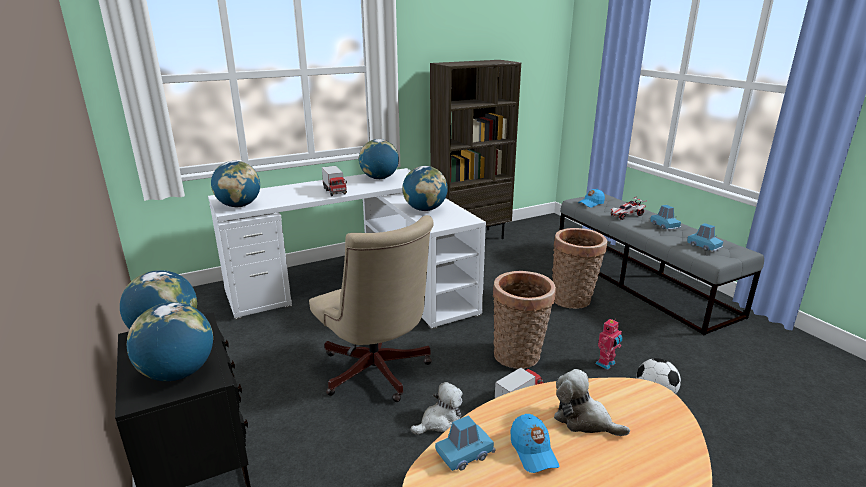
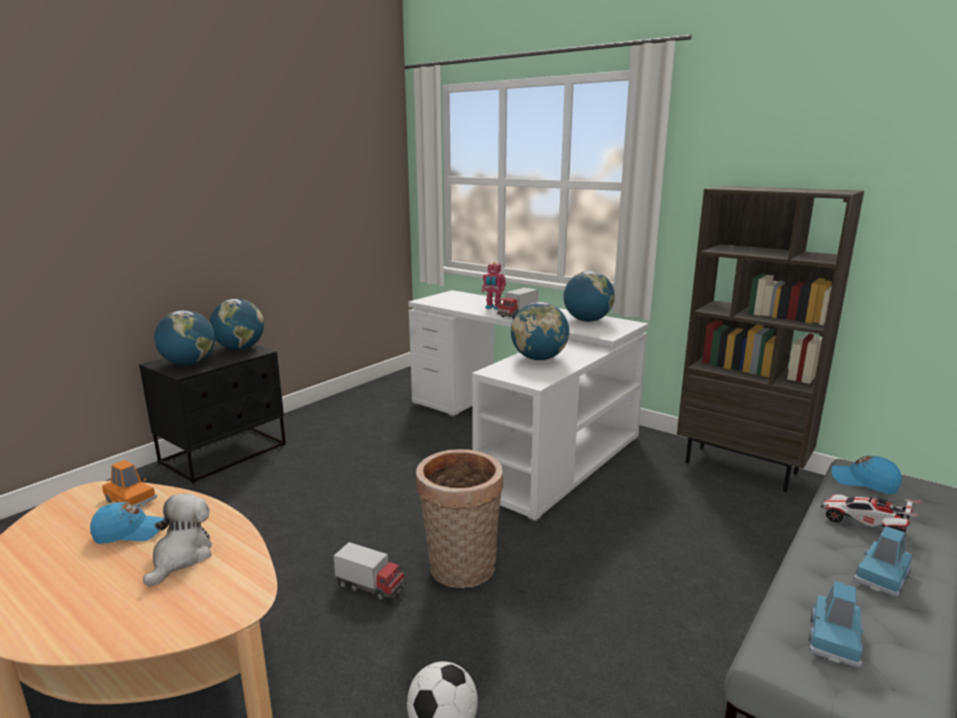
camera: 65 degrees right, 5 degrees down
(239, 206) = (438, 301): globe -> none
(377, 374) = (369, 488): beige office chair -> none
(440, 421) = (308, 542): plush toy -> none
(465, 454) = (130, 499): blue toy car -> orange toy car
(533, 451) = (130, 533): blue cap -> blue cap turned 150 degrees counterclockwise
(573, 300) = (663, 596): basket -> none
(606, 364) = (497, 658): toy robot -> toy robot (493, 308)

